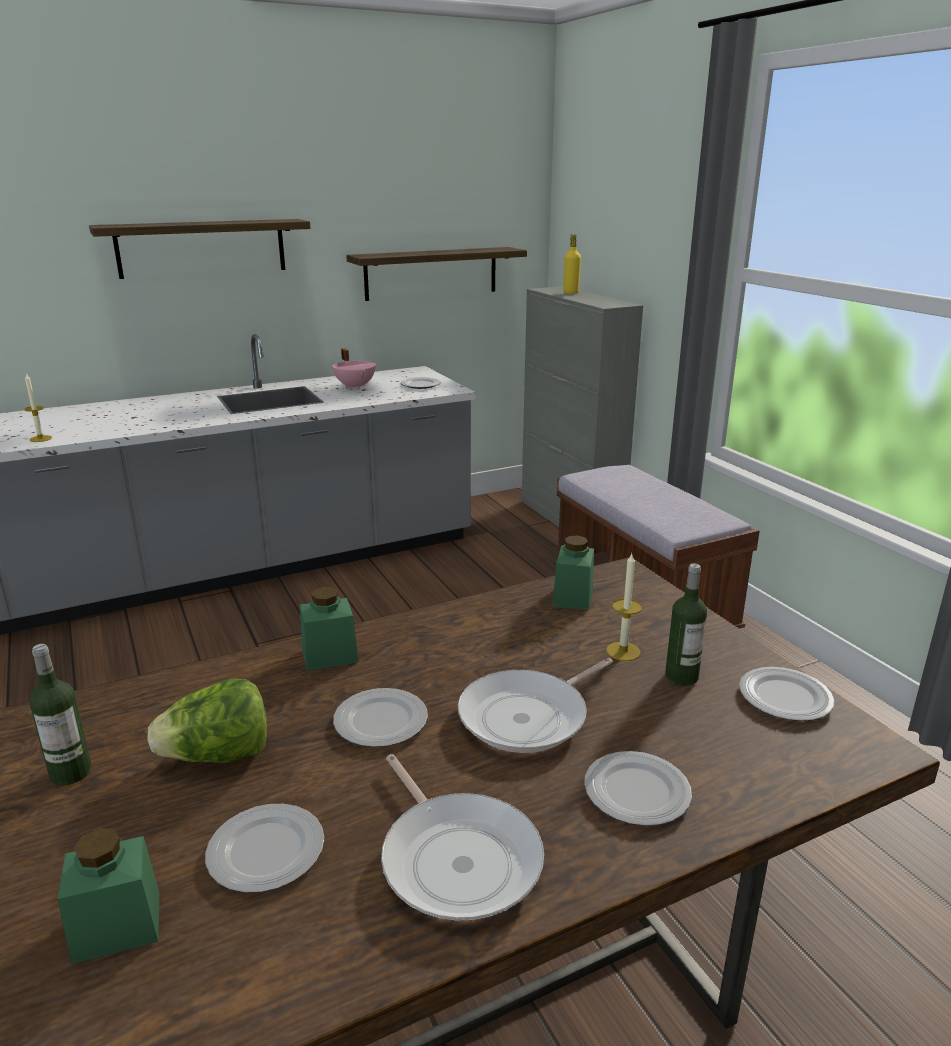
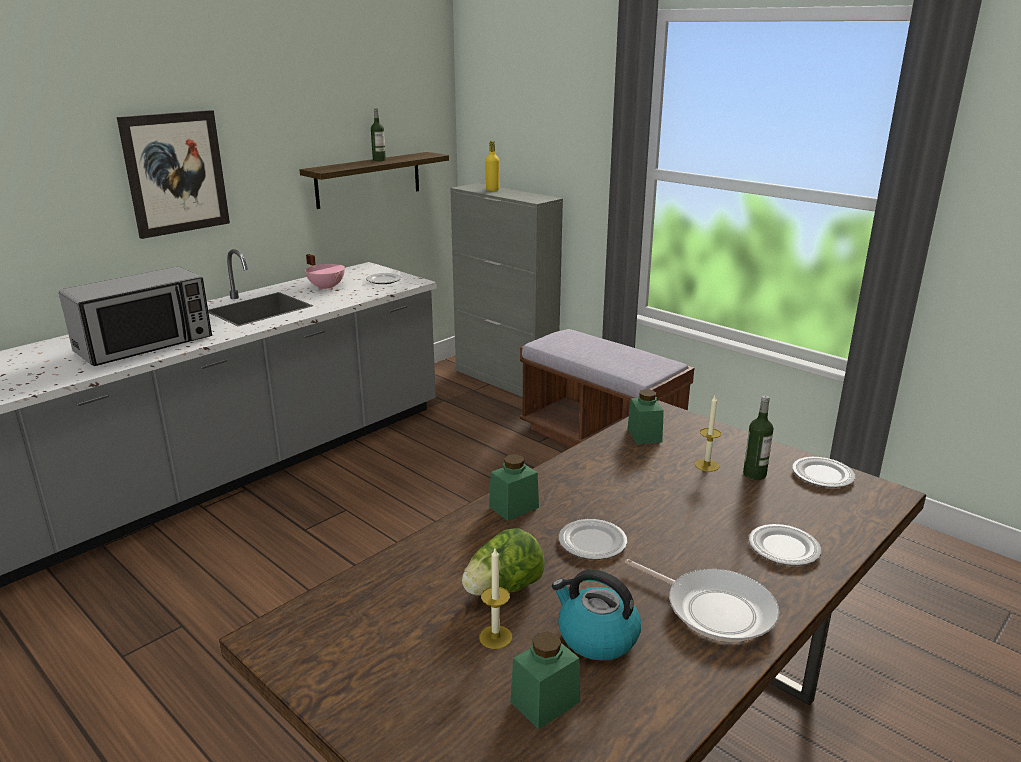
camera: 20 degrees left, 0 degrees up
(40, 438) = (73, 372): candle -> candle (495, 637)
(71, 772) = (407, 624): bottle -> bottle (379, 160)
(129, 421) = (145, 344): none -> microwave
(202, 248) = (175, 173): shelf -> picture
(266, 853) = (596, 637): plate -> kettle
(529, 716) = (684, 518): frying pan -> none

